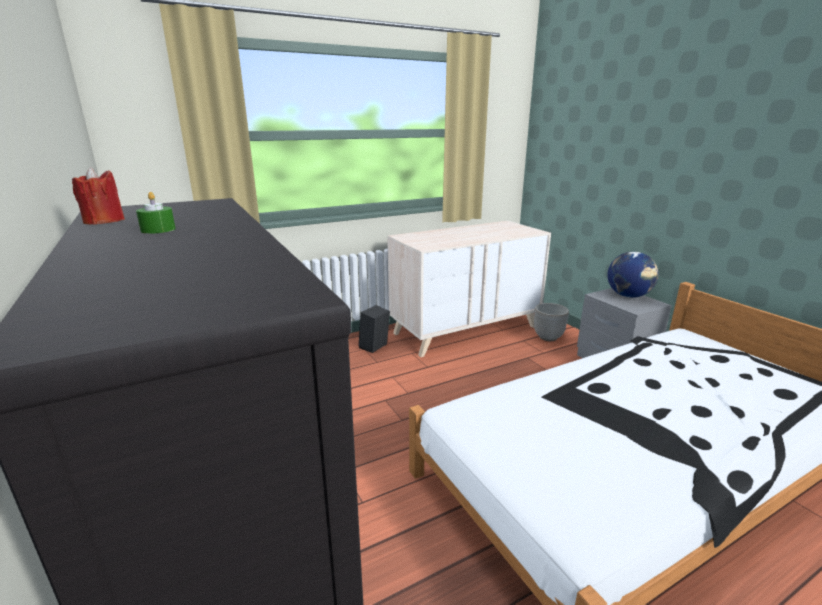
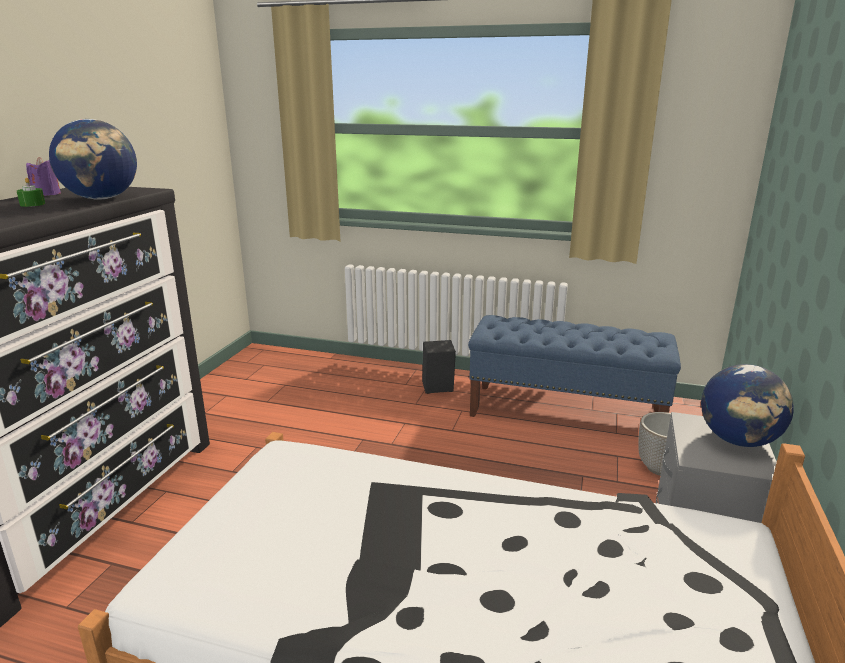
camera: 45 degrees right, 0 degrees up
(104, 221) = (47, 194): red candle -> purple candle
(214, 213) = (102, 199): none -> globe
(466, 330) = (566, 413): beige dresser -> blue bench

